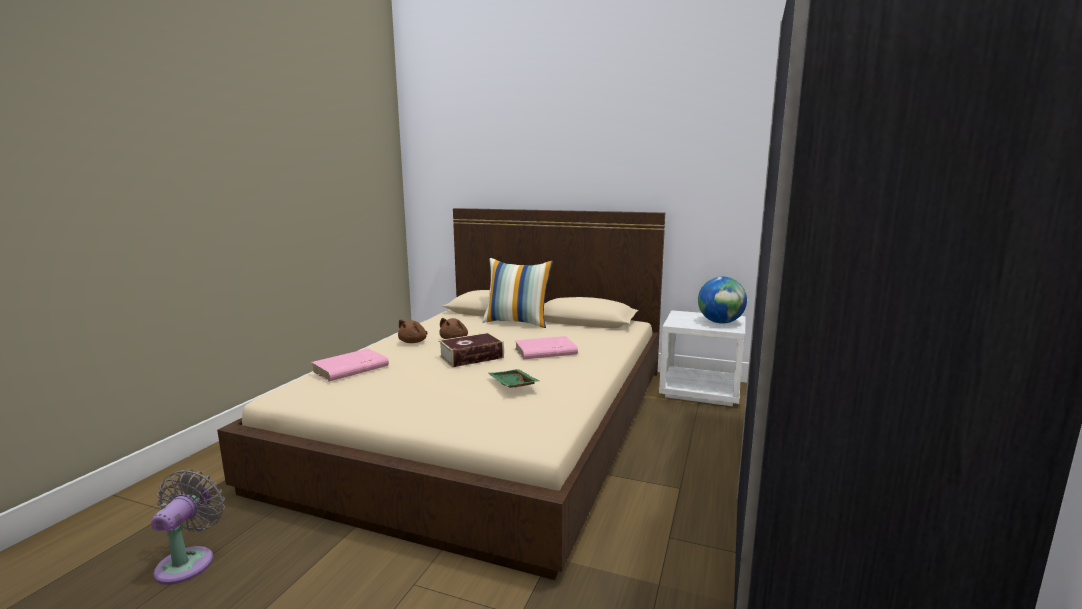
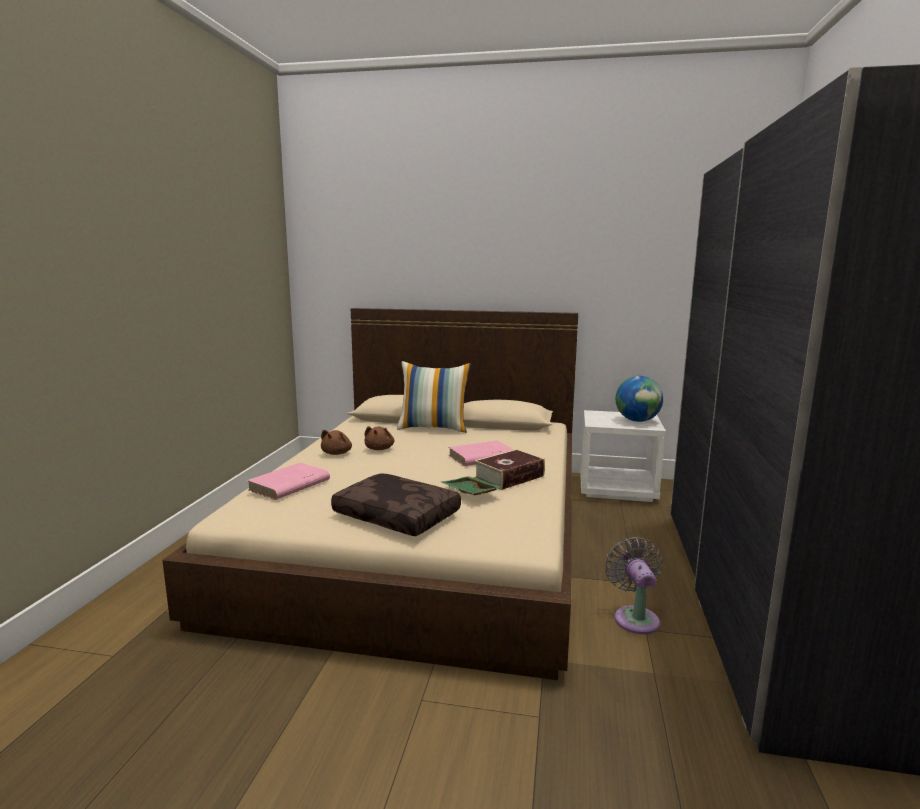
camera: 10 degrees left, 0 degrees up
(189, 561) = (164, 705): grey fan -> grey fan (635, 617)
(431, 403) = (398, 516): none -> brown pillow
(471, 357) = (410, 466): book -> book (509, 477)

